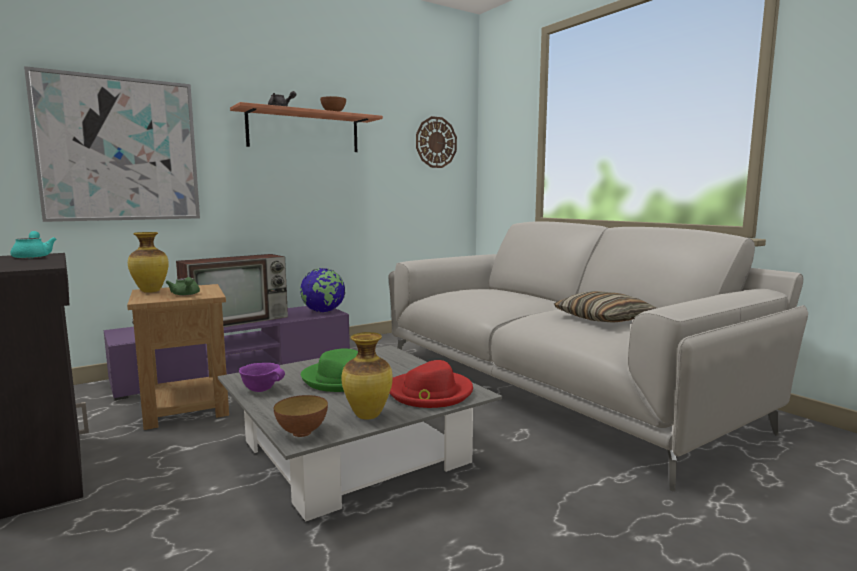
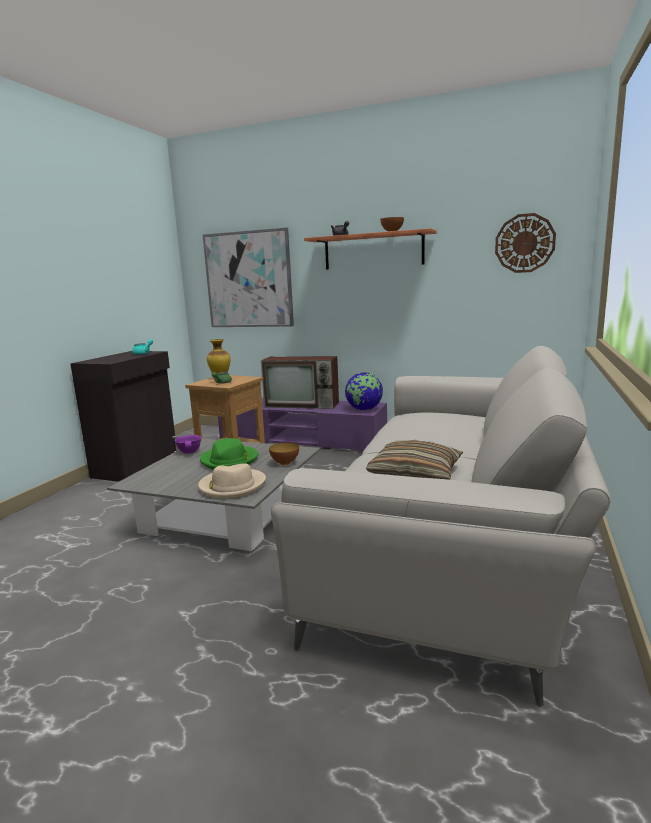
camera: 55 degrees right, 5 degrees up
(302, 433) = (137, 480): bowl -> bowl (285, 463)
(368, 416) = (174, 485): vase -> none
(429, 393) = (232, 486): red hat -> beige hat

